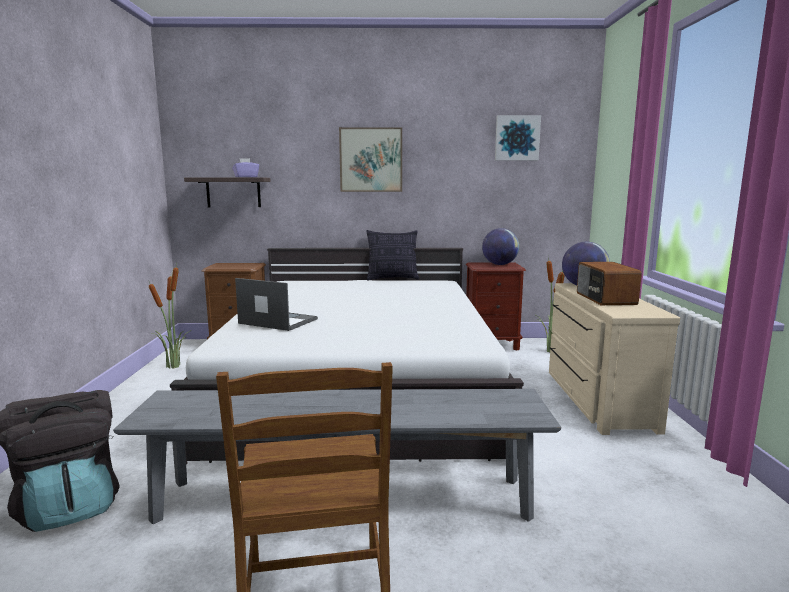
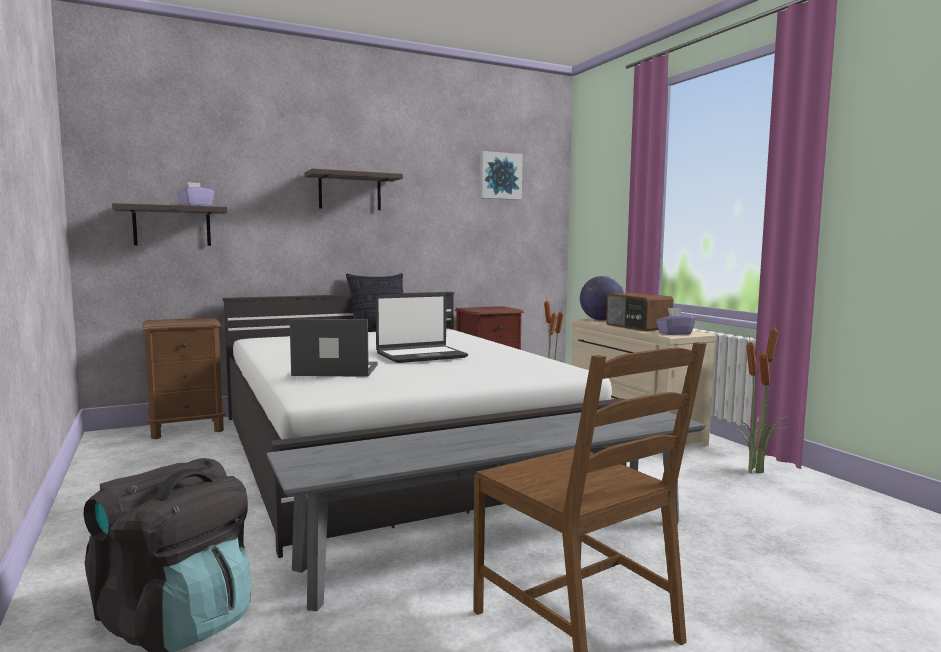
camera: 25 degrees left, 5 degrees down
(174, 367) = (120, 462): potted plant -> potted plant (757, 470)
(371, 160) = (350, 192): picture -> shelf
(372, 311) = (421, 355): none -> laptop
(499, 264) = (493, 308): globe -> none
(629, 311) = (674, 333): none -> purple tissue box

